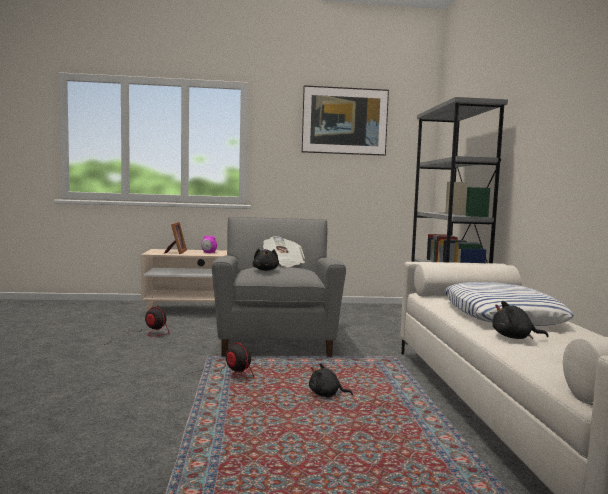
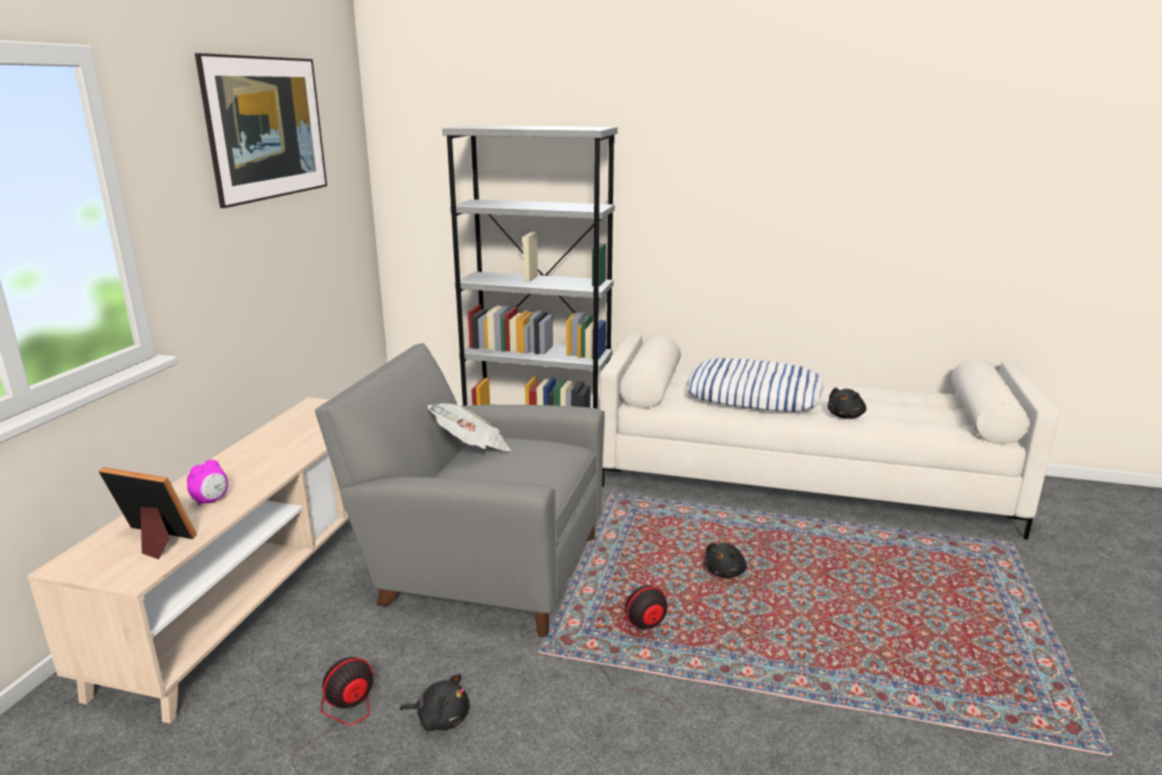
camera: 70 degrees left, 15 degrees up
(265, 270) = (528, 470): black plush toy -> black plush toy (441, 718)

